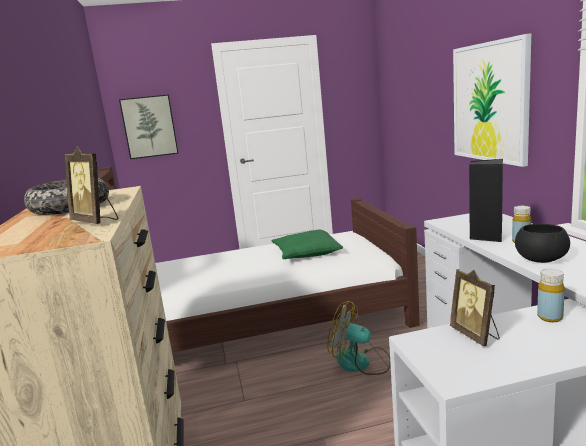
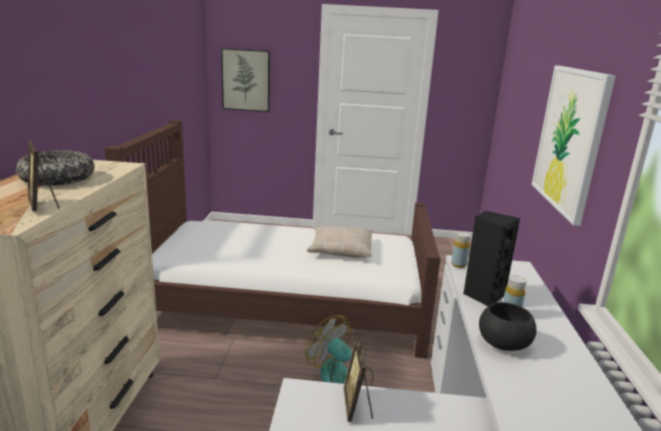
camera: 15 degrees right, 5 degrees up
(306, 252) = (340, 249): green pillow -> beige pillow
(550, 317) = (447, 413): yellow bottle -> yellow bottle (458, 265)

